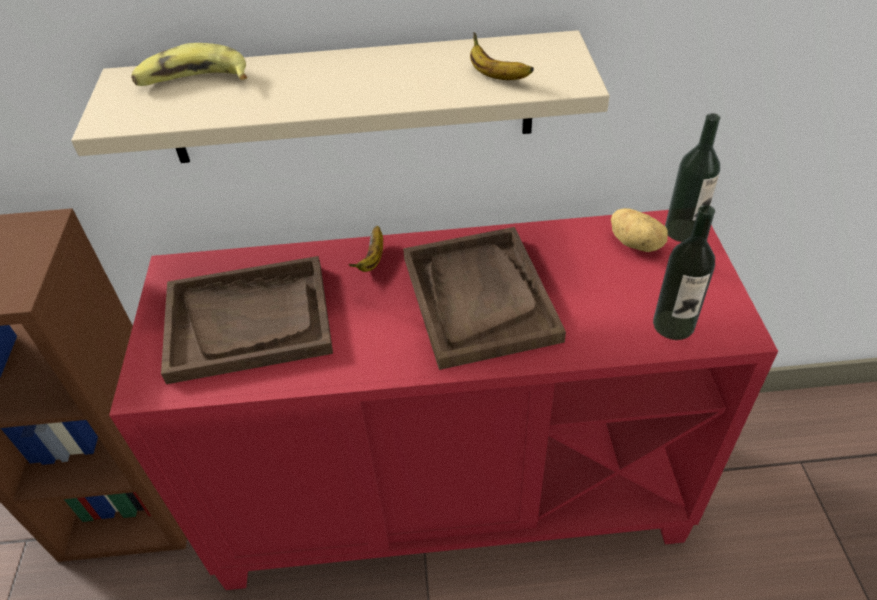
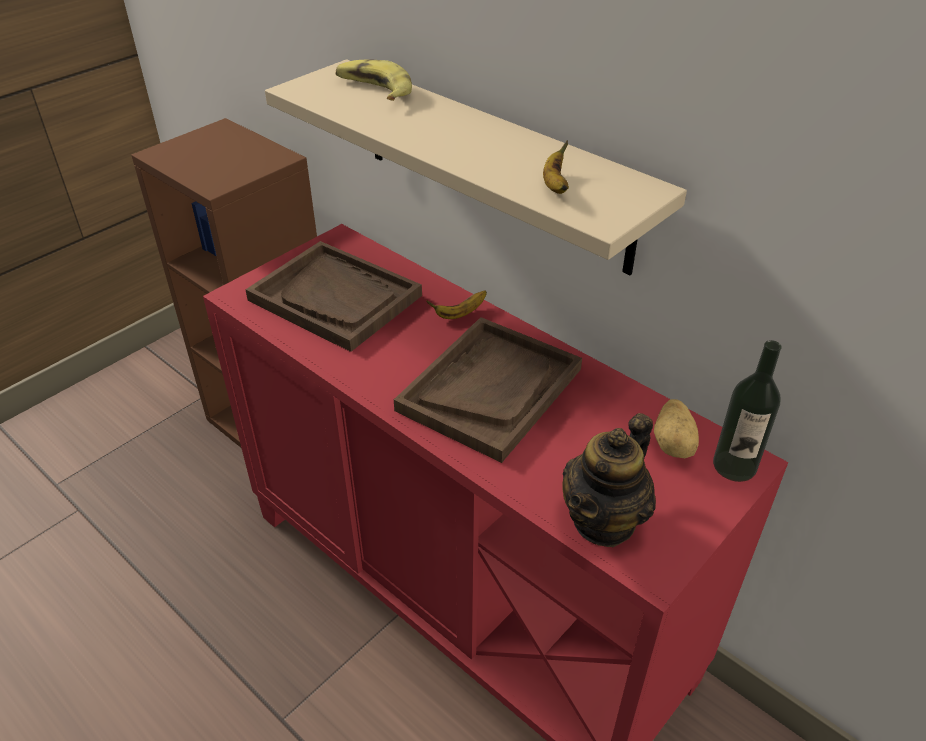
camera: 45 degrees right, 5 degrees down
(673, 325) = (604, 520): bottle -> teapot

